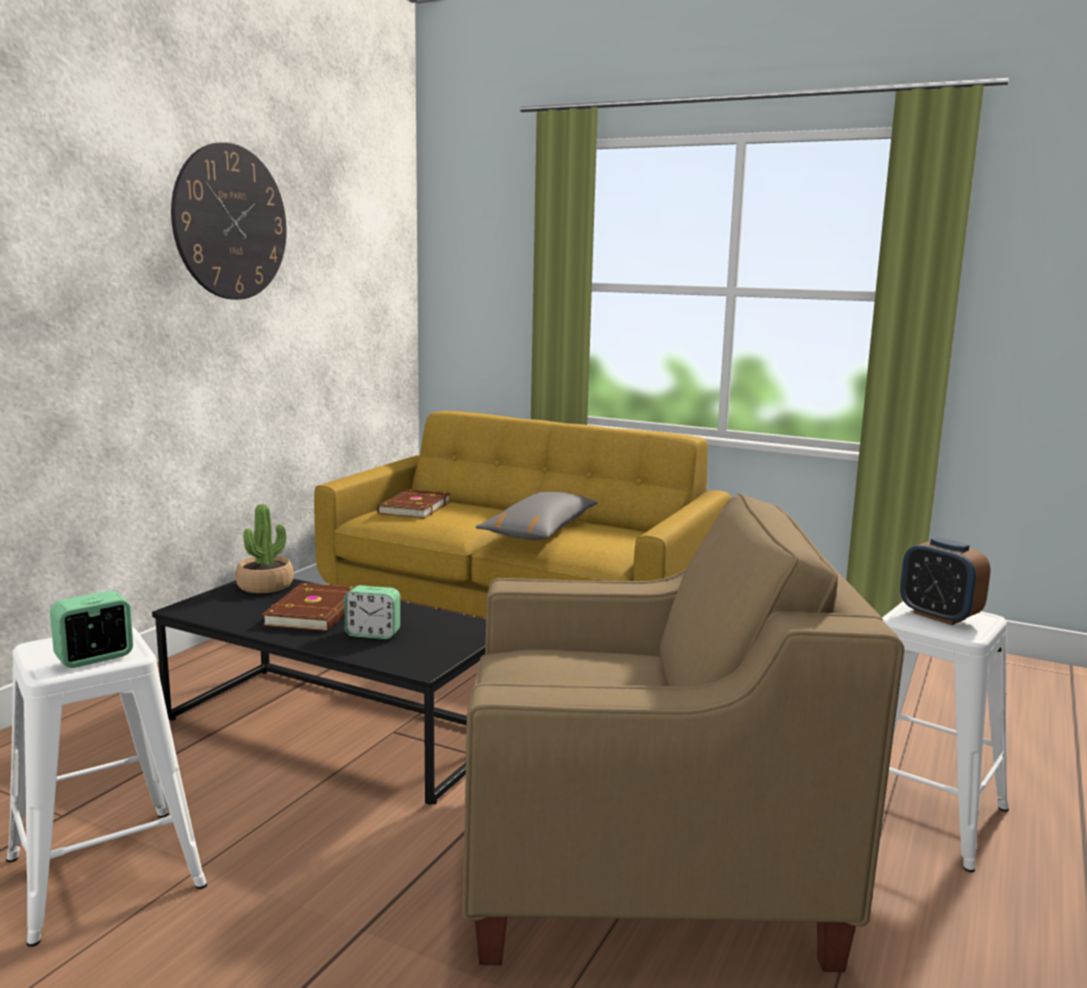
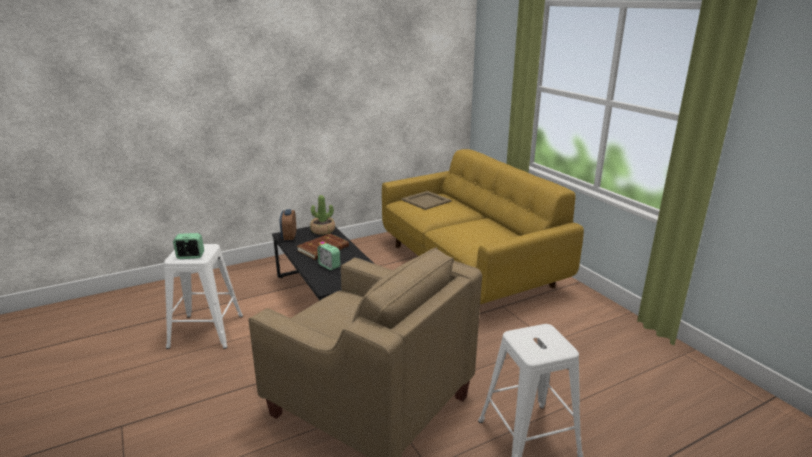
camera: 35 degrees right, 10 degrees up
(230, 222) = (345, 56): wall clock -> none
(413, 508) = (425, 200): brown book -> beige tray
(540, 530) = (464, 227): grey pillow -> none
(939, 616) = (539, 340): alarm clock -> alarm clock (289, 236)

